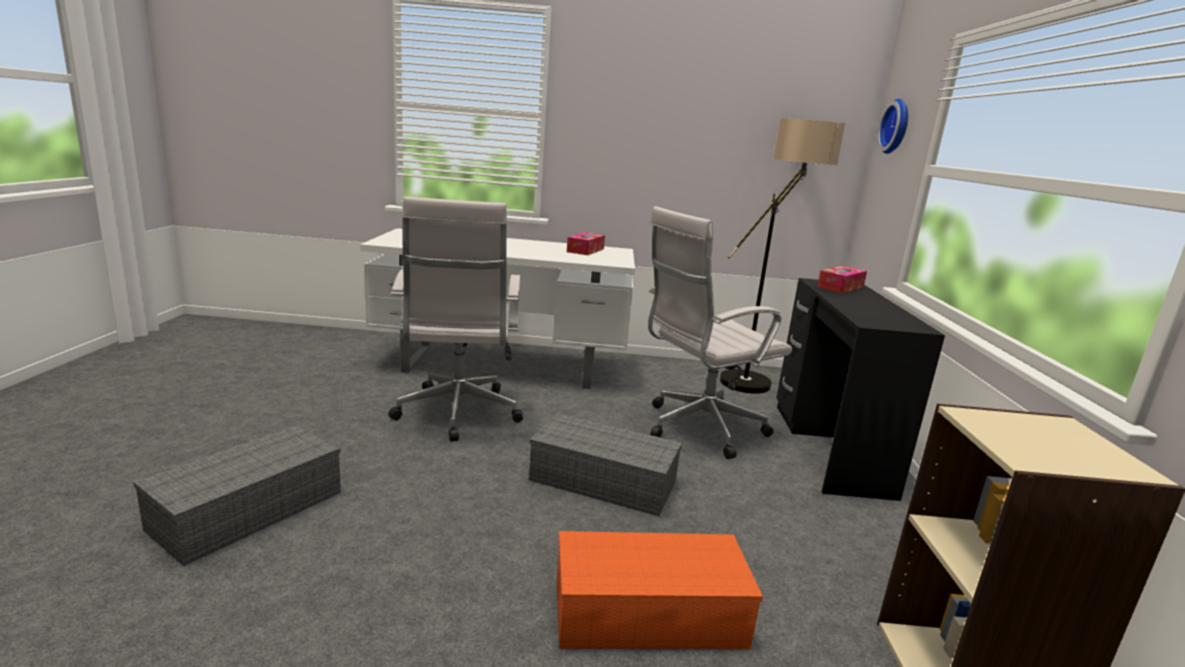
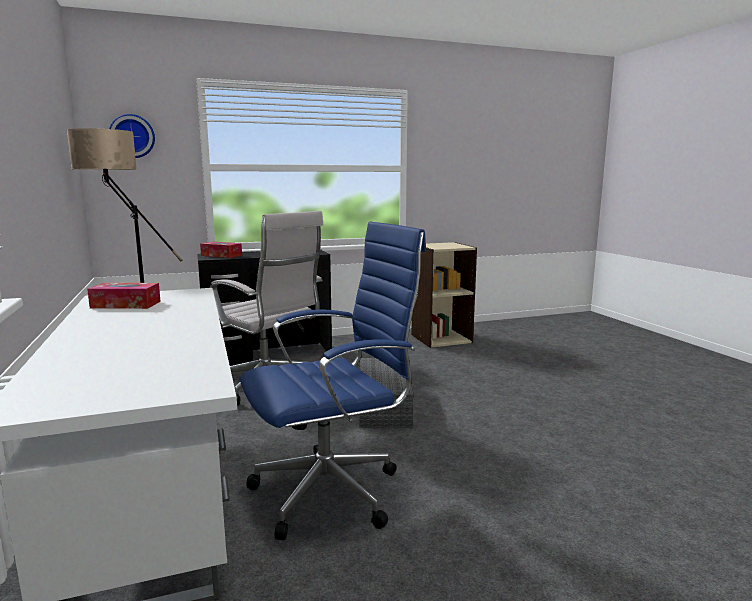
camera: 110 degrees left, 5 degrees down
(250, 508) = (602, 523): grey storage box -> none
(457, 415) = (333, 491): white office chair -> blue office chair
(645, 614) = (485, 380): orange storage box -> none

